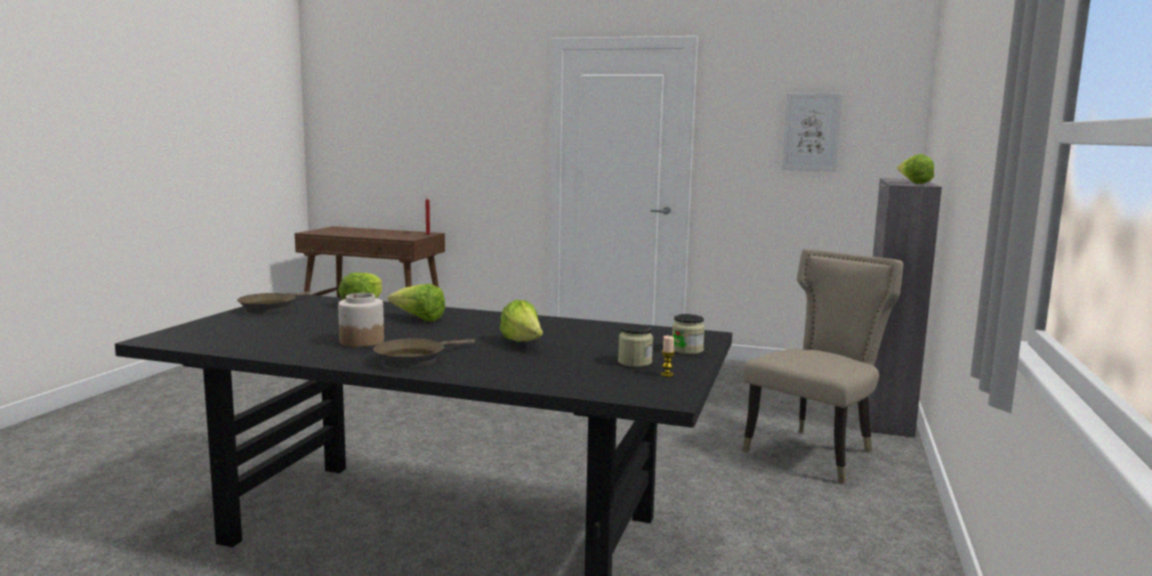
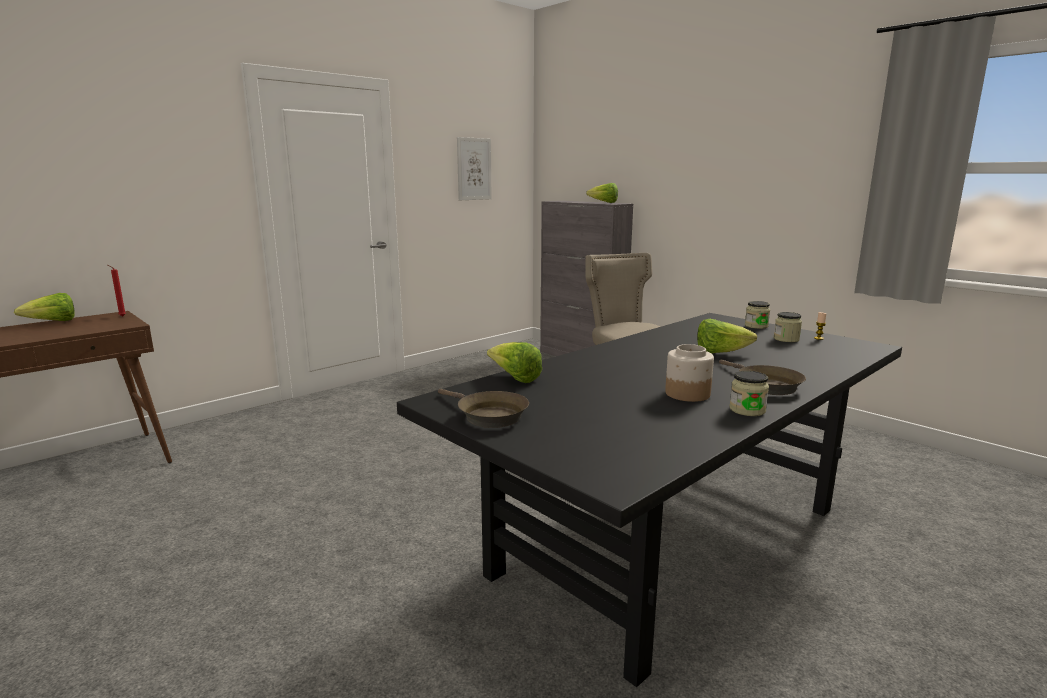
camera: 60 degrees left, 5 degrees up
(329, 357) = (747, 410): none -> jar
(419, 319) = (607, 368): lettuce -> lettuce (53, 322)

